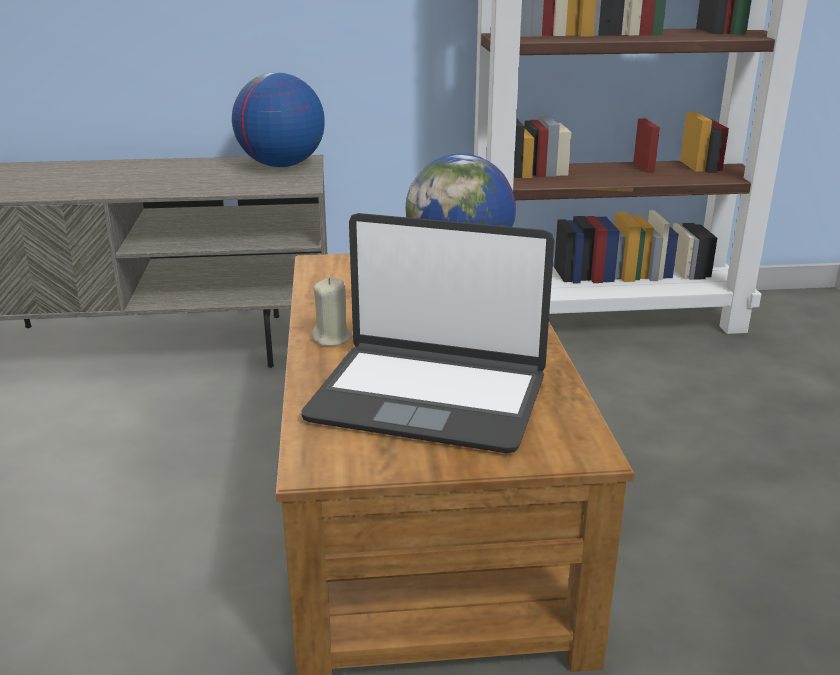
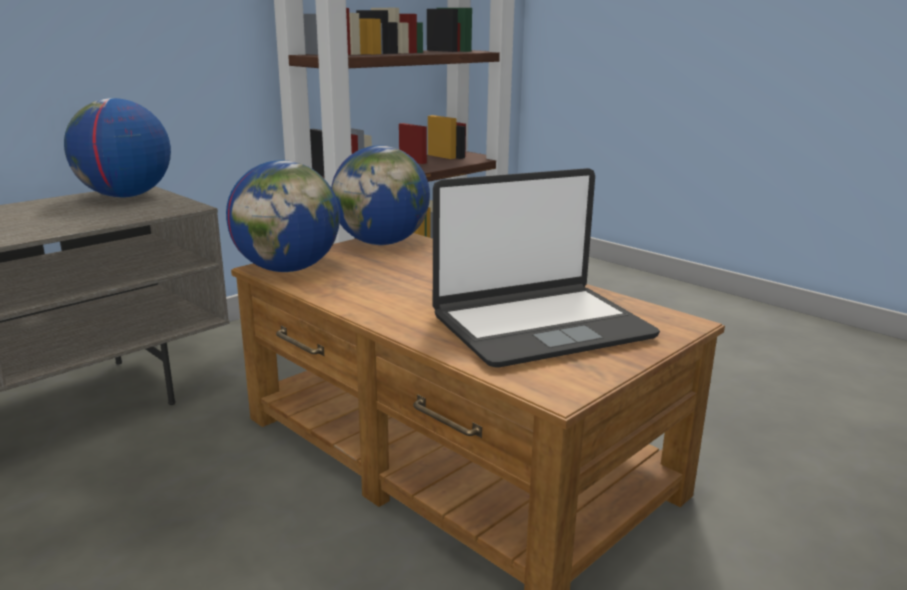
camera: 40 degrees left, 5 degrees down
(332, 268) = (288, 269): none -> globe
(332, 338) = (393, 313): beige candle -> none

